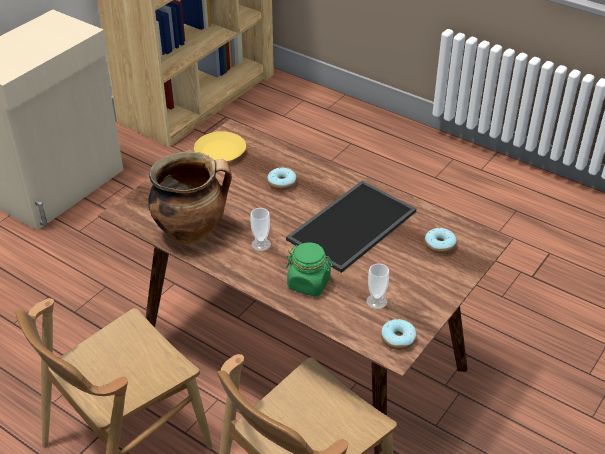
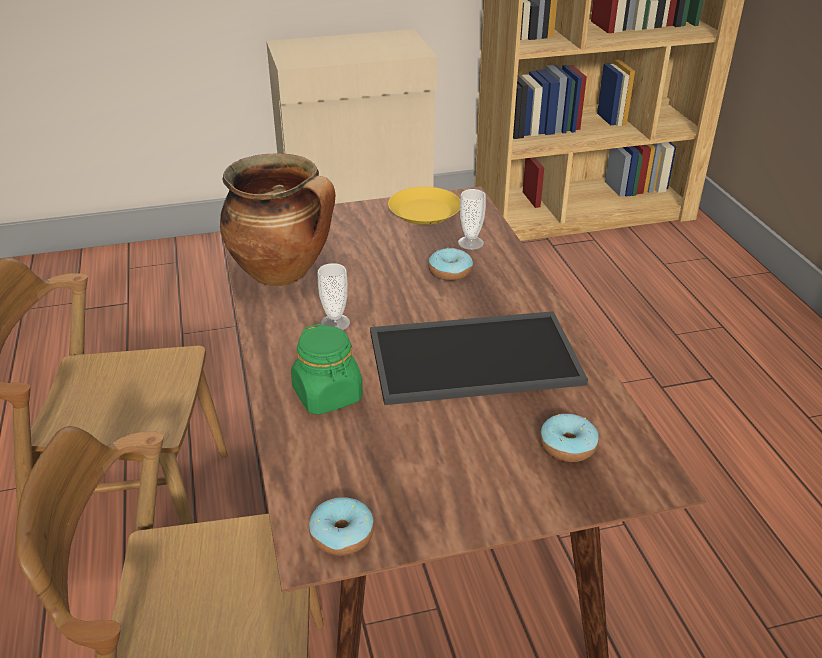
camera: 40 degrees right, 5 degrees down
(376, 301) = (380, 467): cup -> cup (470, 243)

